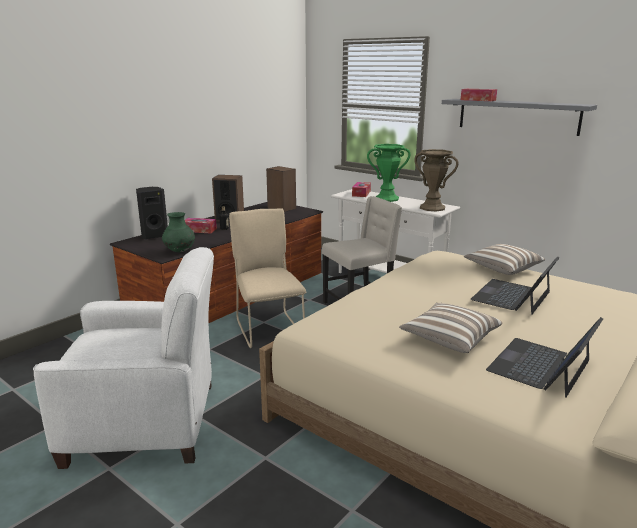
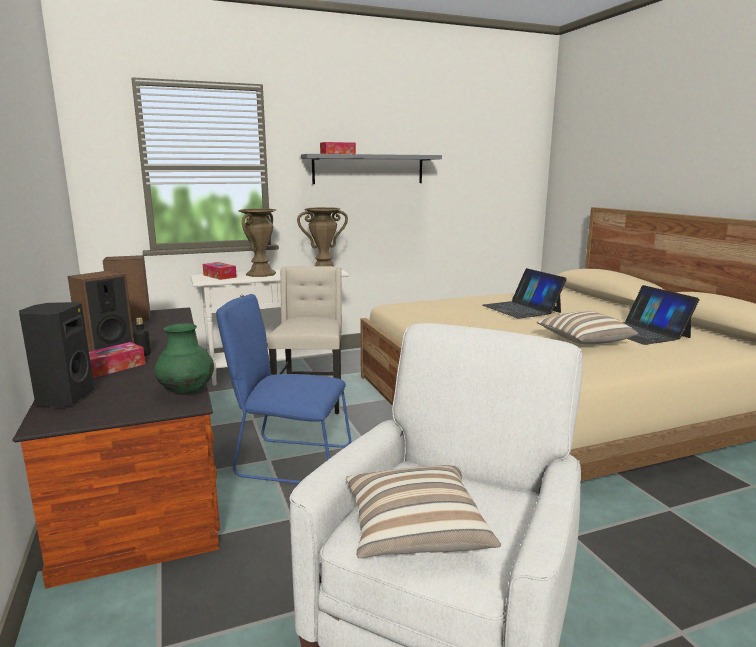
camera: 60 degrees left, 5 degrees down
(268, 328) = (289, 461): beige chair -> blue chair
(386, 199) = (261, 274): green vase -> brown vase
(502, 269) = (457, 300): pillow -> pillow (415, 532)

